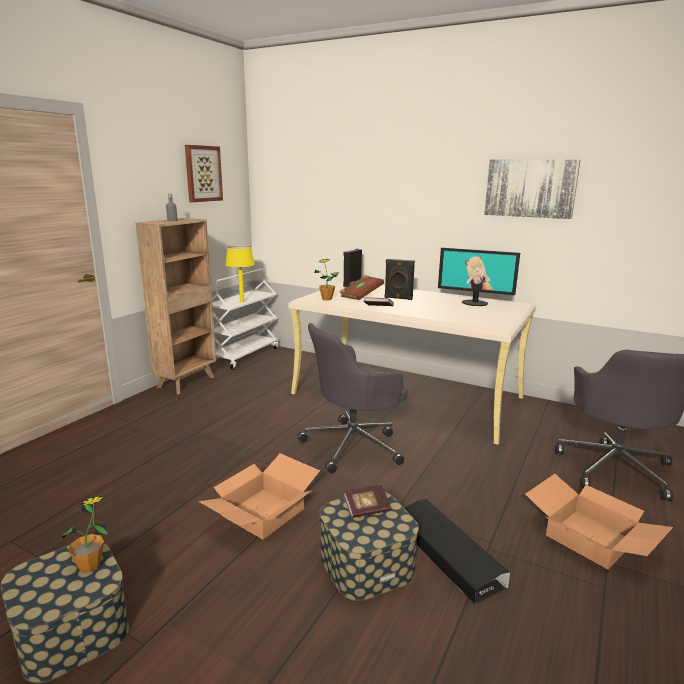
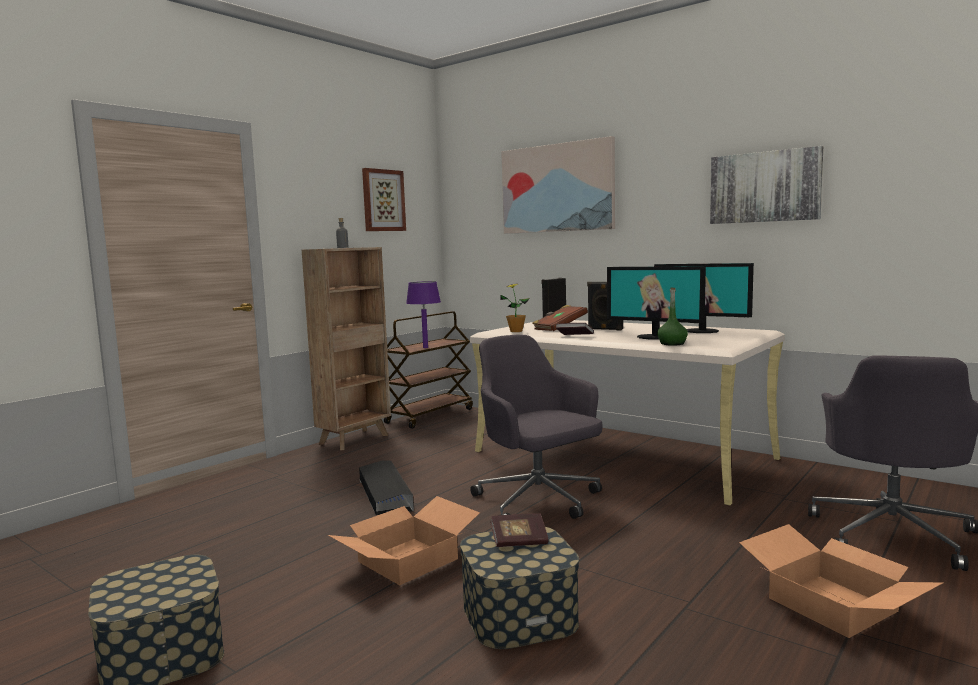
camera: 10 degrees right, 10 degrees down
(90, 566) = (187, 575): potted plant -> none
(242, 302) = (425, 347): yellow table lamp -> purple table lamp
(244, 355) = (430, 415): white cart -> brown cart
(354, 445) = (538, 501): grey office chair -> grey office chair turned 75 degrees clockwise
(356, 171) = (557, 188): none -> picture
(442, 310) = (655, 337): none -> monitor
(447, 553) = (627, 609): black storage box -> black storage box (385, 494)
(460, 320) = (672, 343): none -> green bottle

